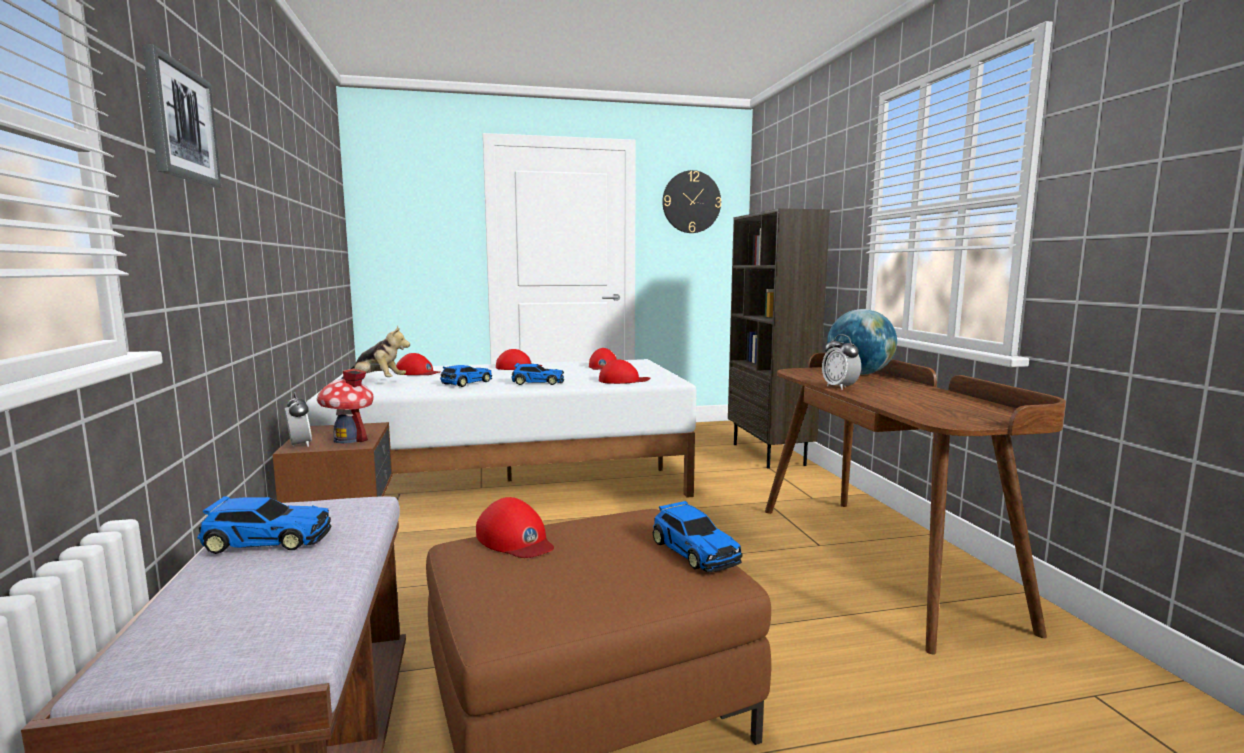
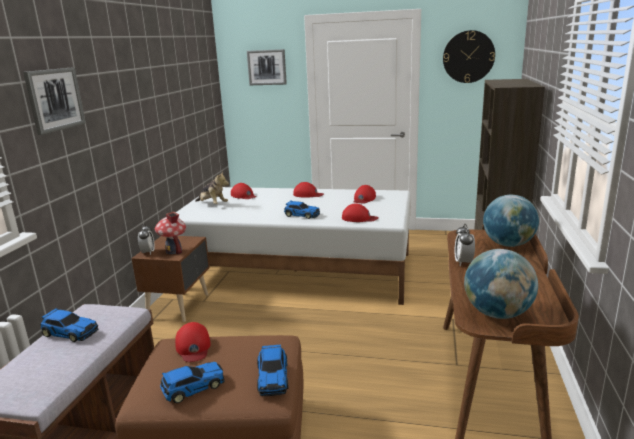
camera: 25 degrees right, 10 degrees up
(425, 201) = (267, 67): none -> picture
(466, 383) = (259, 211): toy car -> toy car (192, 387)
(956, 415) = (497, 314): none -> globe

